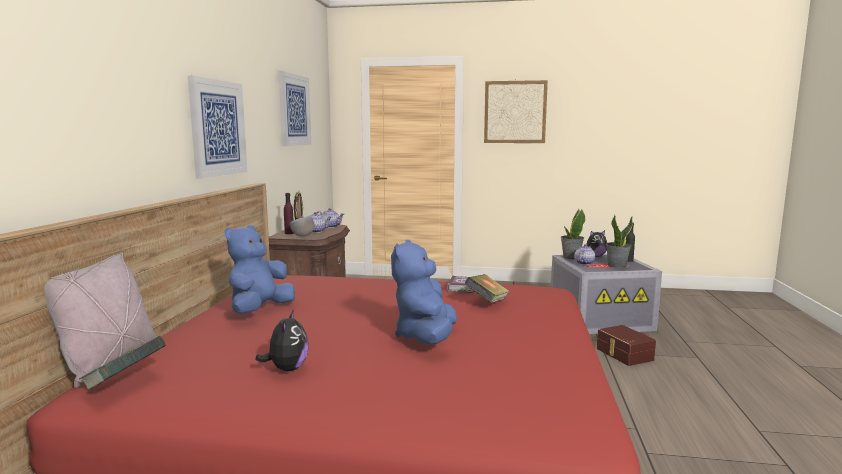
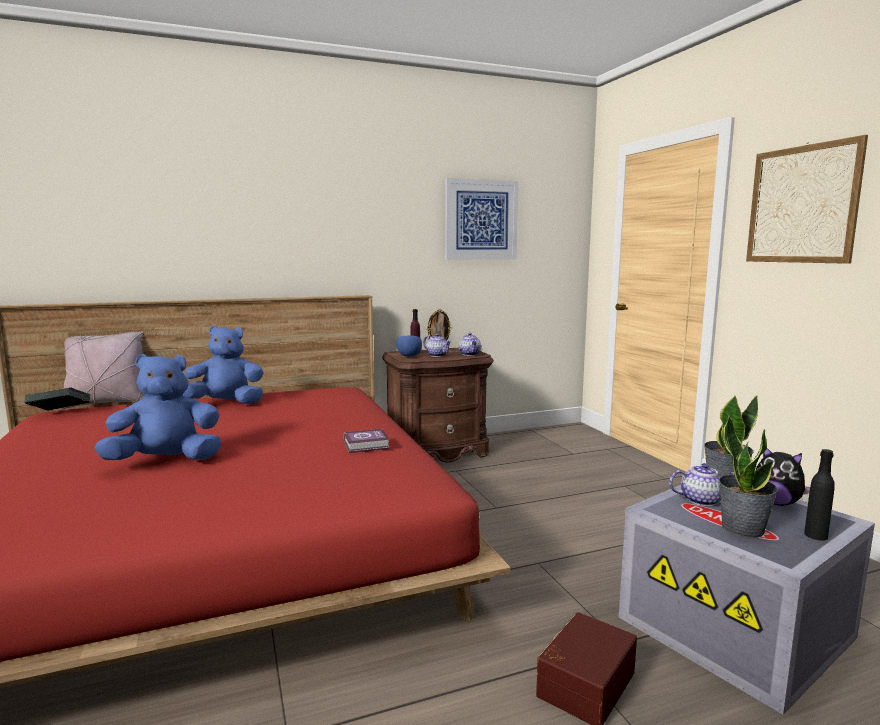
camera: 60 degrees right, 0 degrees up
(218, 128) = (313, 240): picture -> none
(287, 369) = (80, 438): plush toy -> none
(302, 236) = (409, 356): grey bowl -> blue bowl
(487, 302) = (311, 464): book -> none

